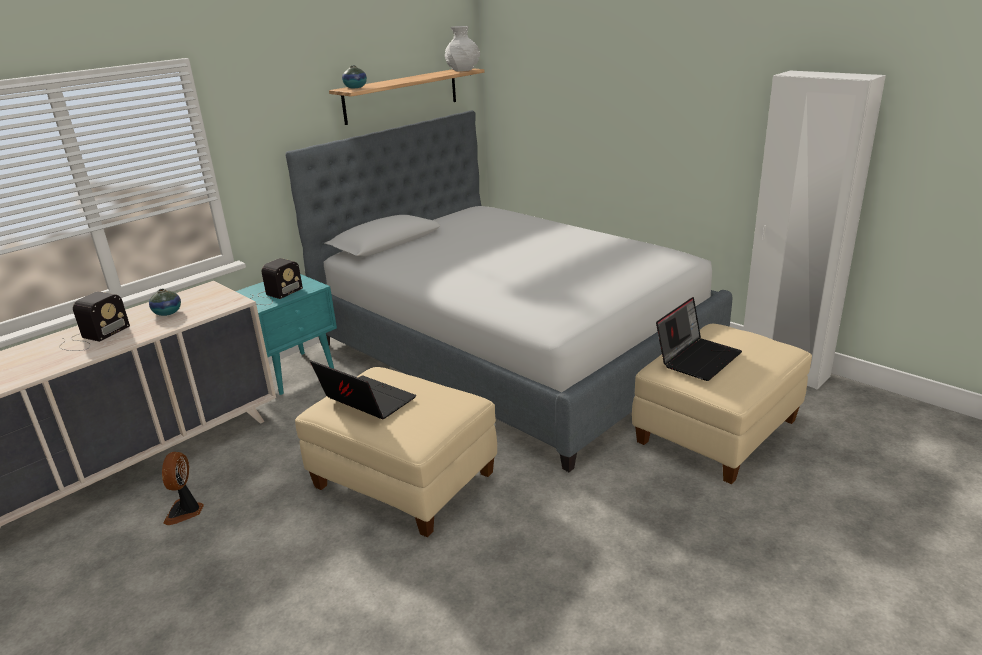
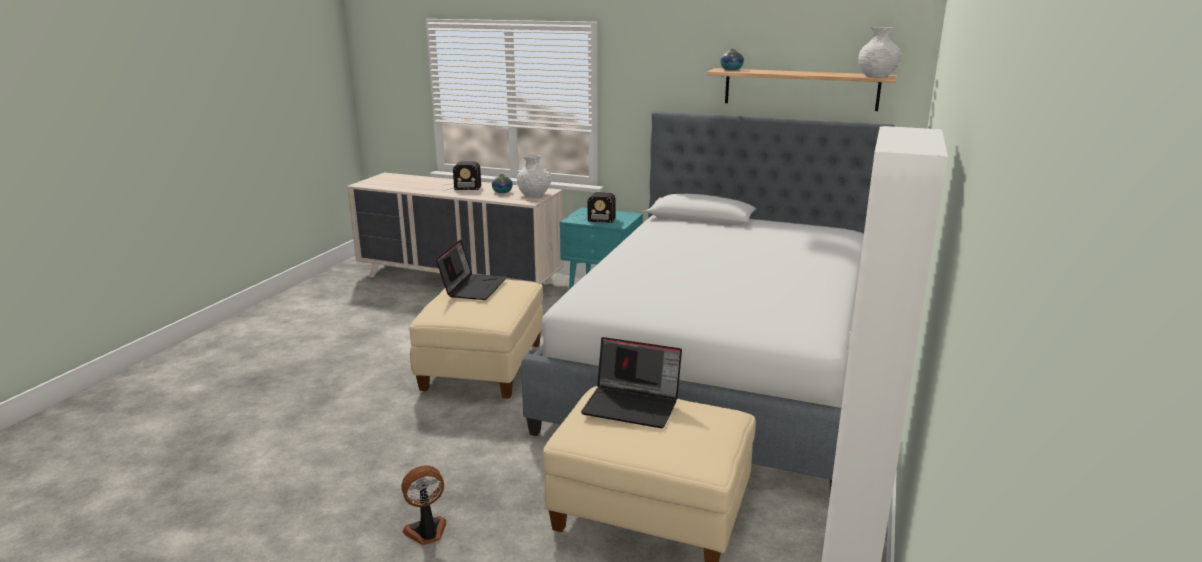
camera: 65 degrees right, 5 degrees down
(185, 511) = (422, 309): fan -> fan (427, 532)
(212, 296) = (535, 195): none -> white vase

